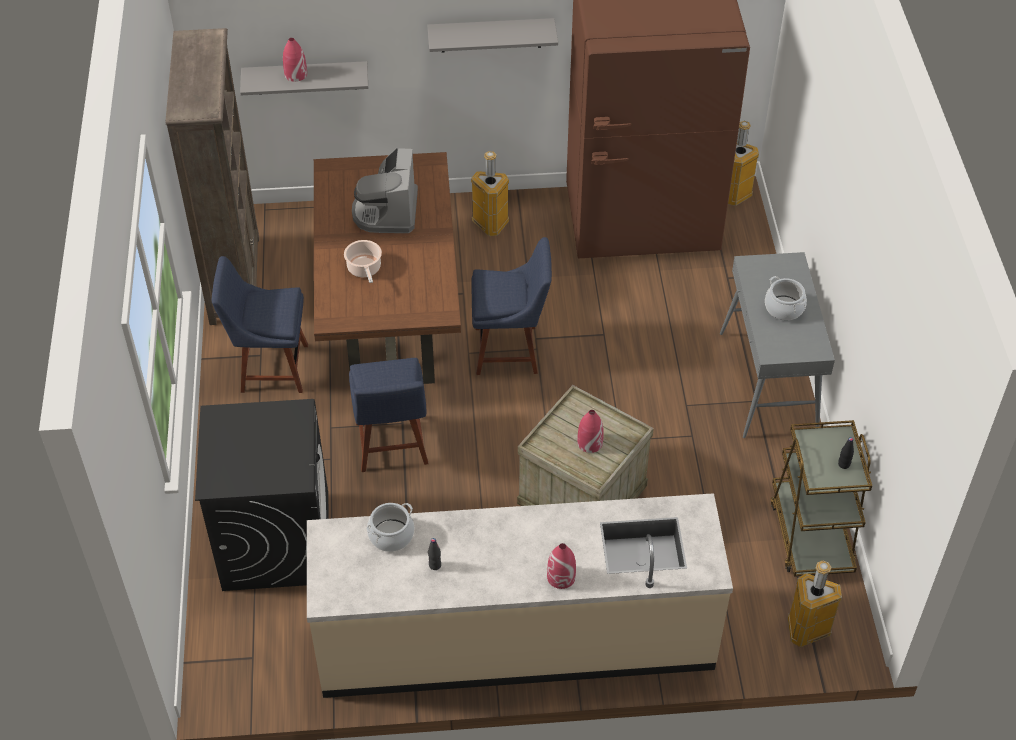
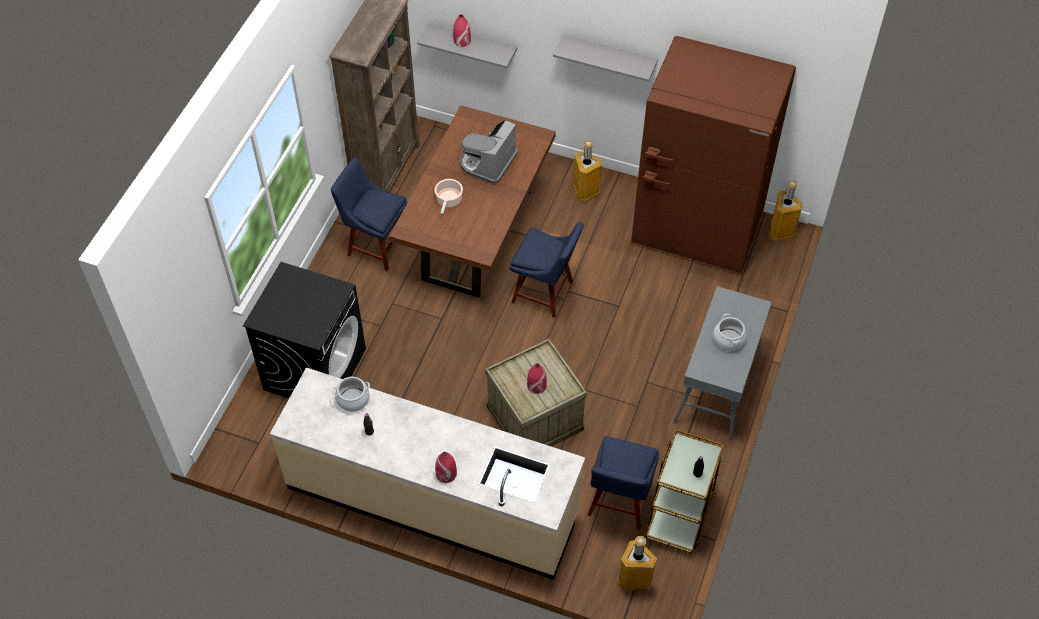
camera: 25 degrees right, 5 degrees up
(392, 447) = (425, 333): blue chair -> blue chair (618, 503)

